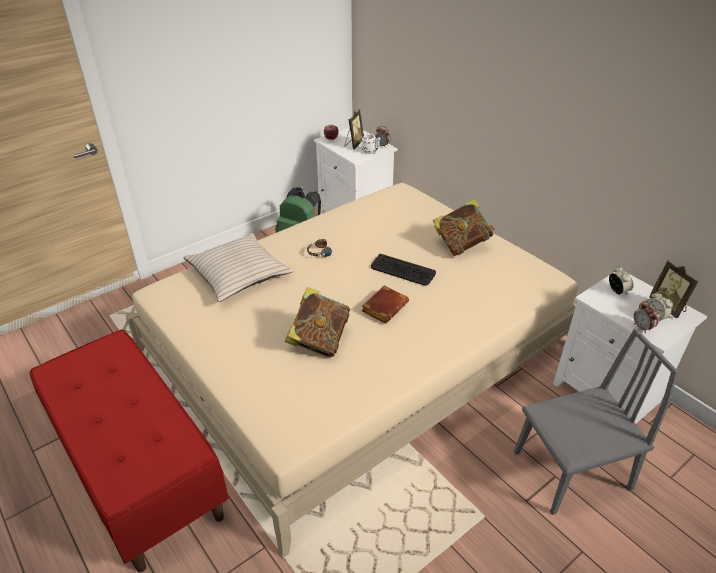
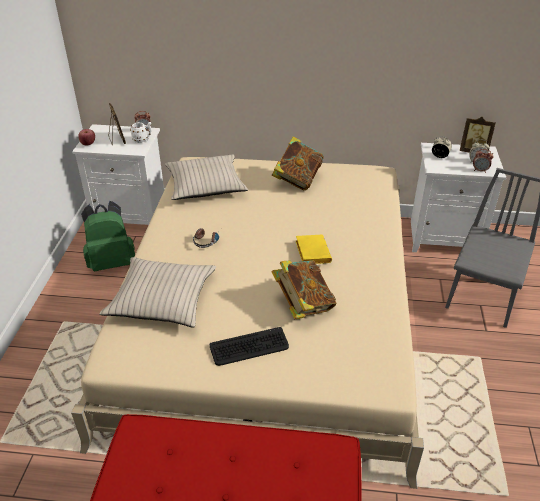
camera: 45 degrees left, 0 degrees up
(384, 211) = (205, 185): none -> beige pillow
(384, 306) = (311, 252): brown book -> yellow book
(402, 270) = (286, 220): keyboard -> keyboard (249, 347)

